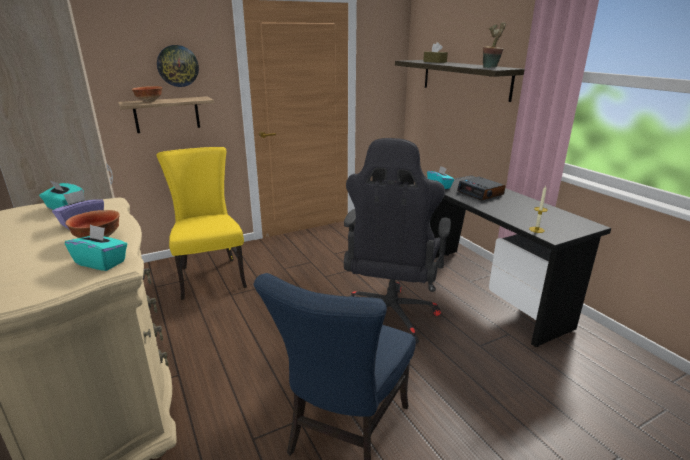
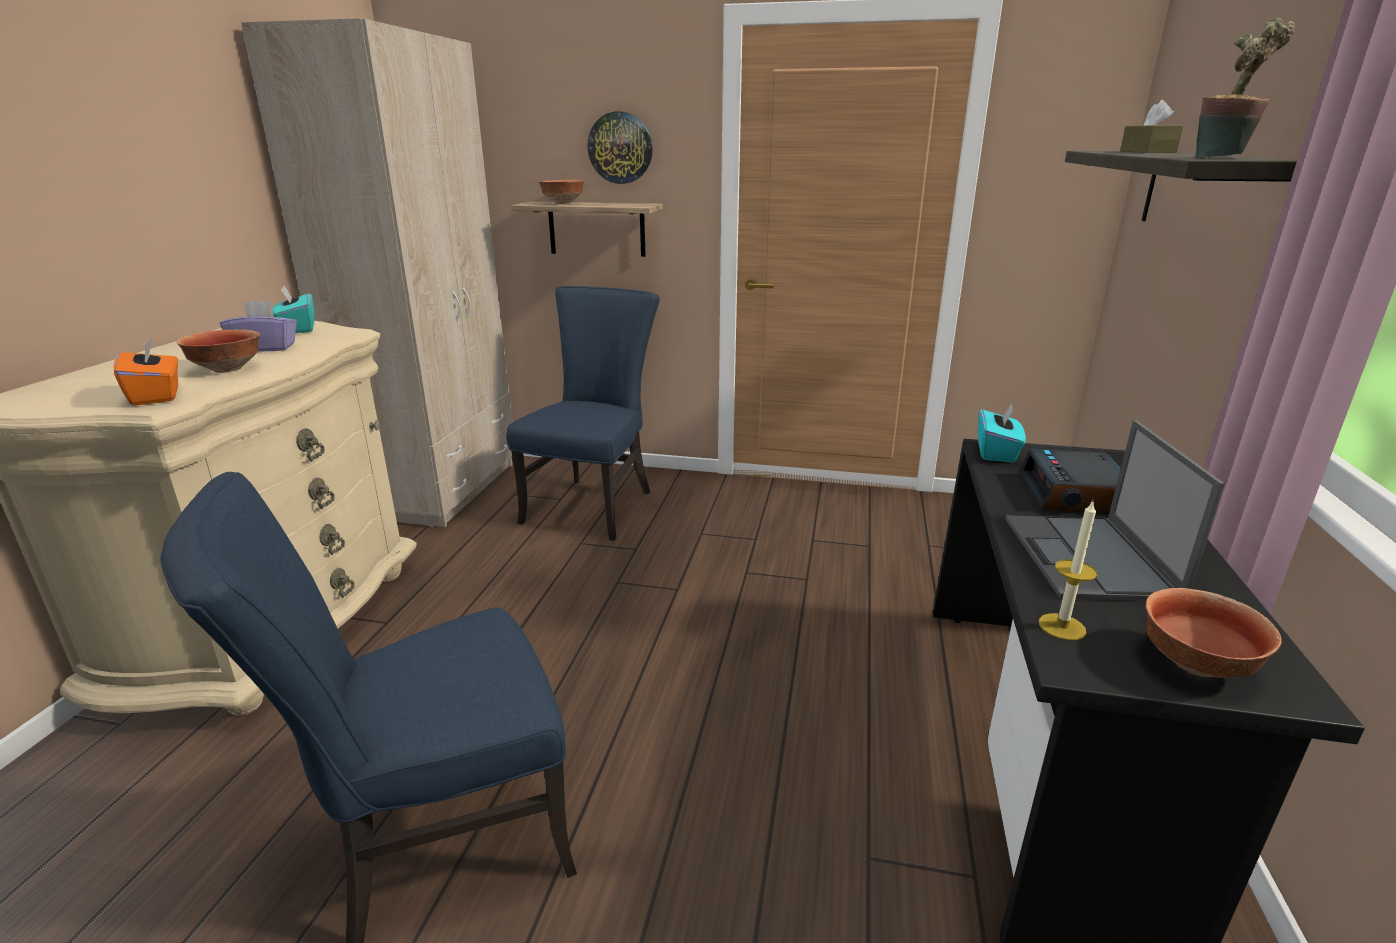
camera: 40 degrees right, 0 degrees up
(101, 262) = (157, 395): turquoise tissue box -> orange tissue box
(210, 275) = (594, 504): yellow chair -> blue chair
(390, 315) = (768, 692): black office chair -> none
(513, 210) = (1089, 558): none -> laptop
(571, 227) = (1198, 665): none -> bowl

